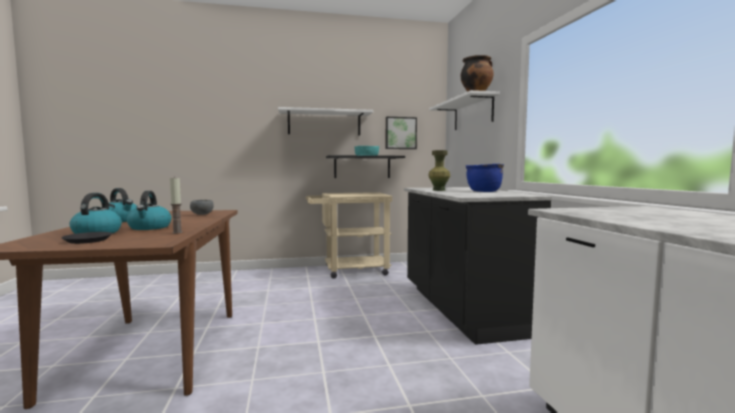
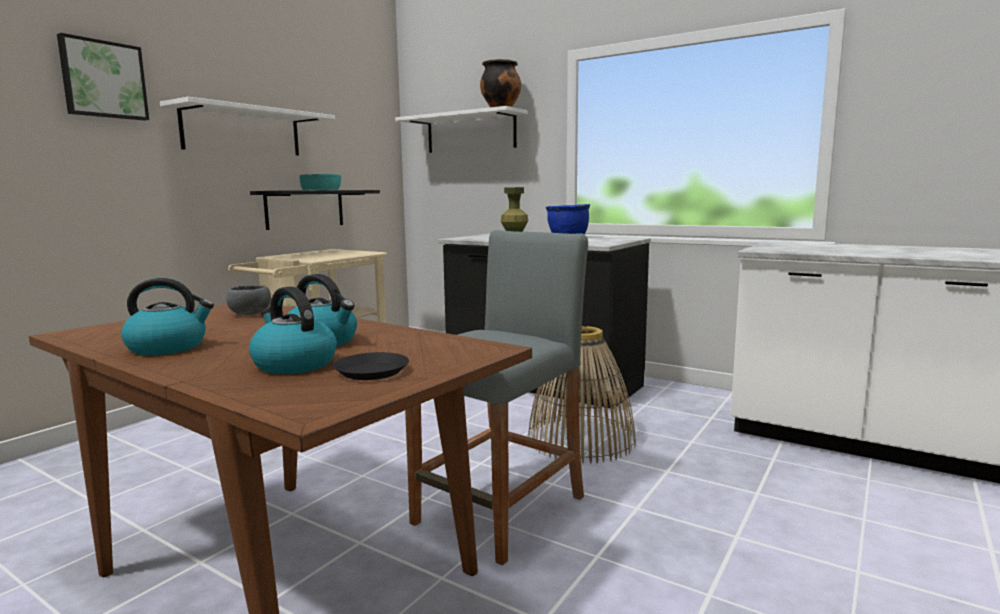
camera: 45 degrees left, 5 degrees up
(177, 232) = (416, 337): candle -> none
(268, 371) = (501, 510): none -> grey stool
(400, 133) = (351, 153): picture -> picture (103, 79)
(402, 355) = (581, 440): none -> basket

